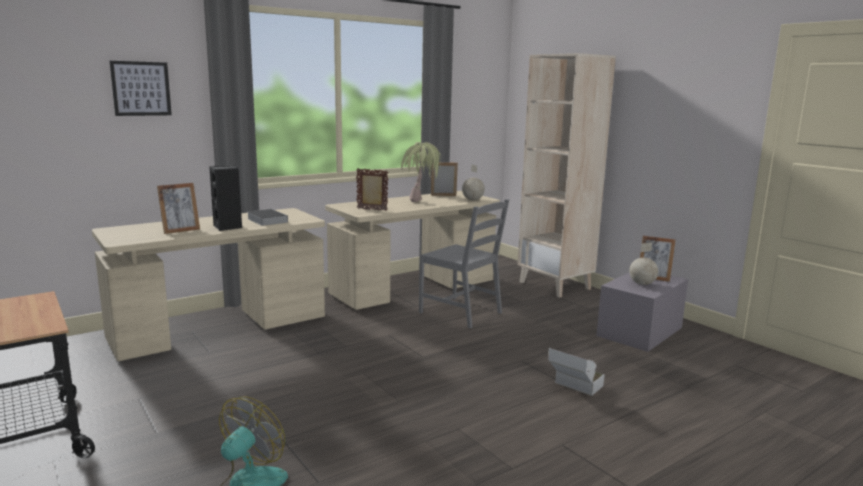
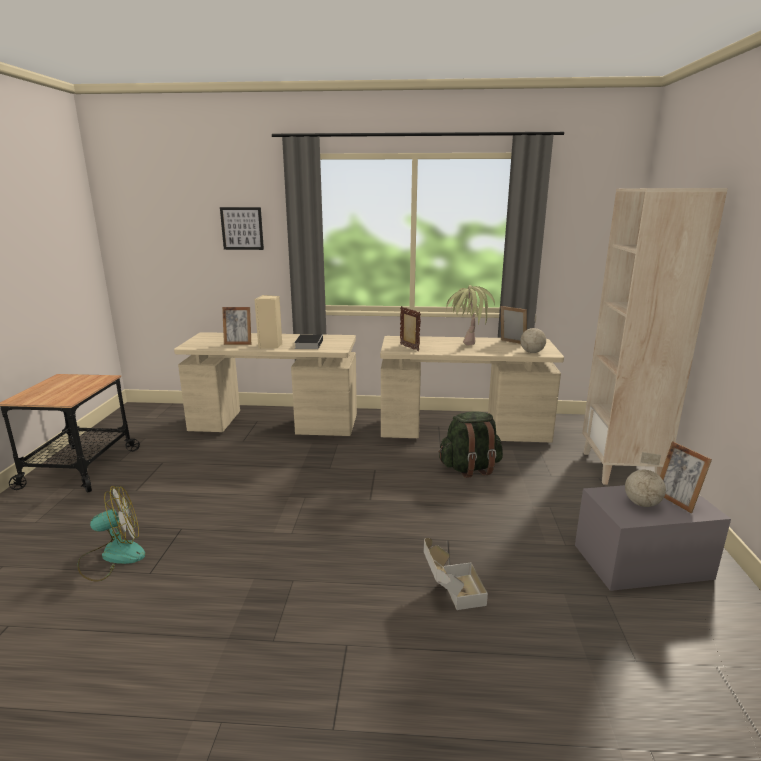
camera: 40 degrees right, 5 degrees up
(228, 227) = (270, 346): black speaker -> beige speaker
(461, 312) = (470, 468): grey chair -> green backpack

